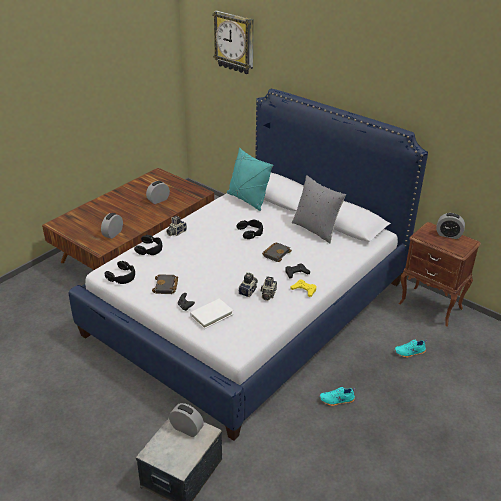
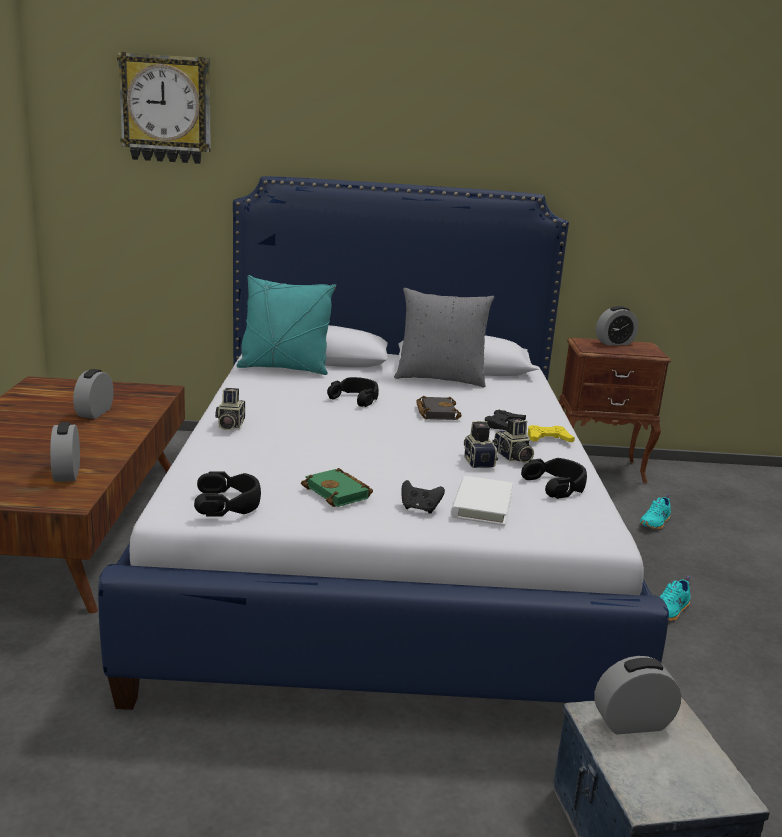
camera: 40 degrees left, 15 degrees down
(150, 248) = (219, 454): black headphones -> black headphones (556, 485)
(166, 286) = (339, 493): black book -> green book

